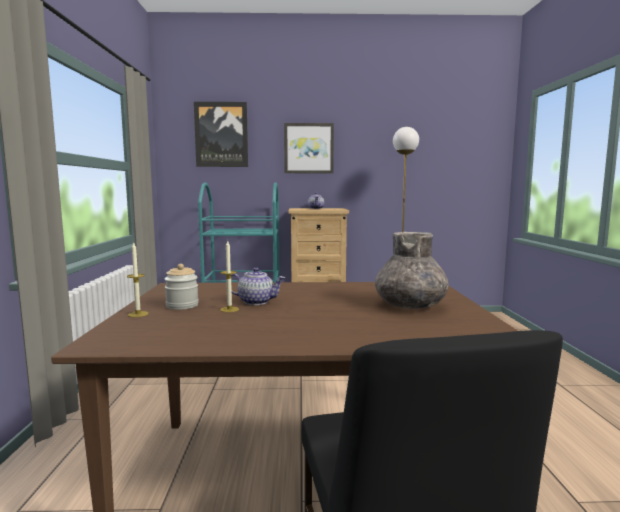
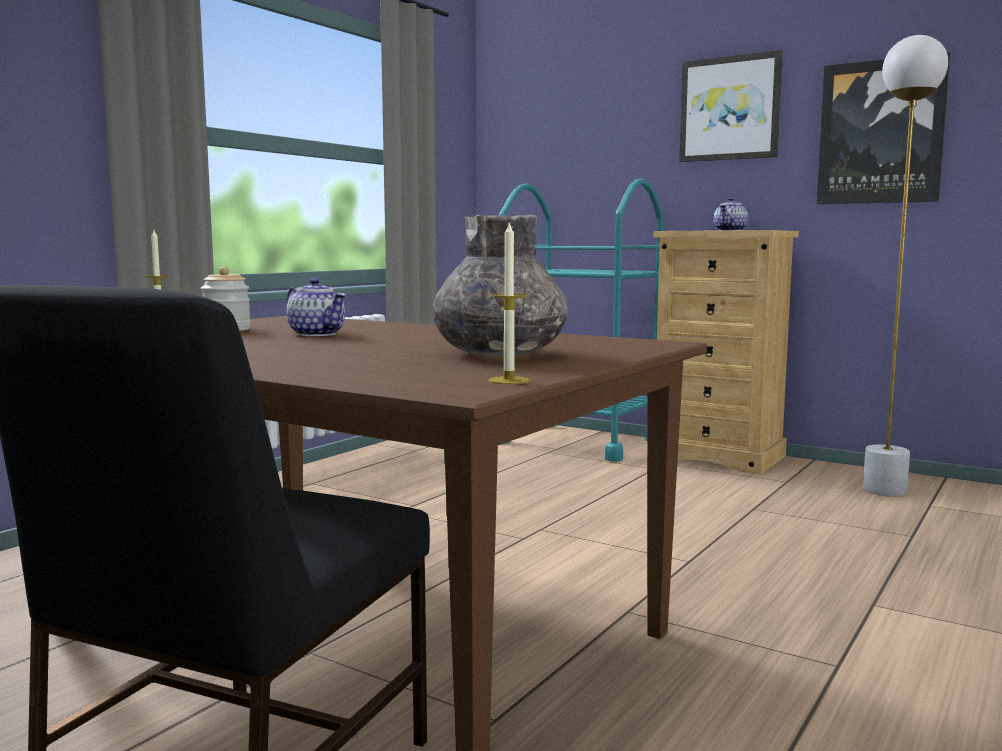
camera: 35 degrees right, 0 degrees up
(221, 135) = (575, 97): picture -> picture (881, 132)
(229, 309) = (259, 336): candle -> candle (509, 380)

